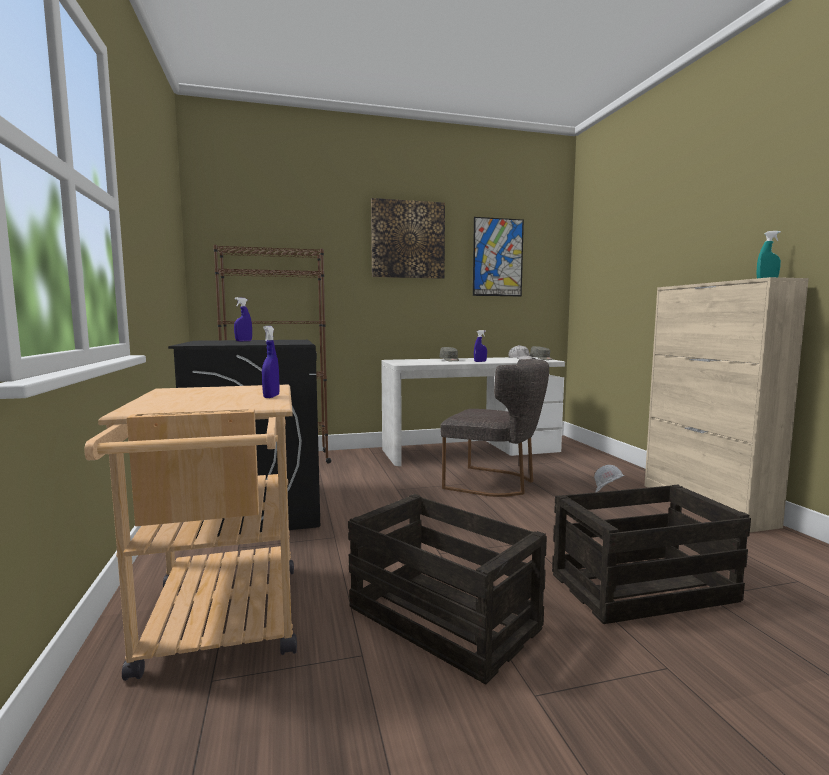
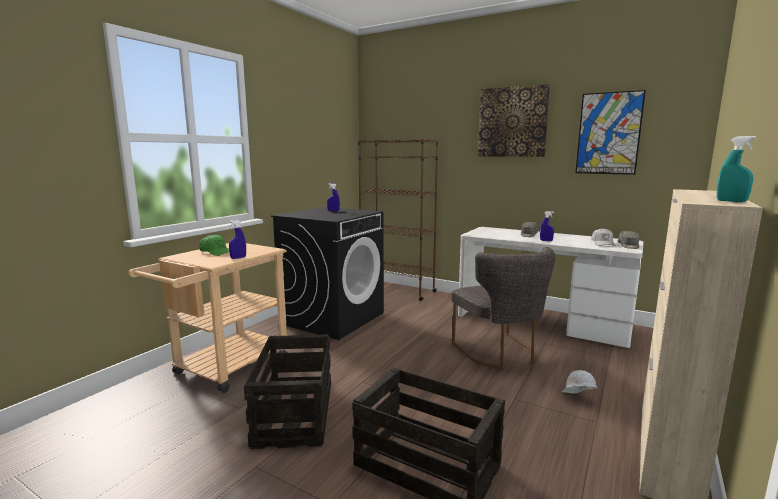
camera: 45 degrees right, 5 degrees up
(192, 398) = (216, 252): none -> green cap

